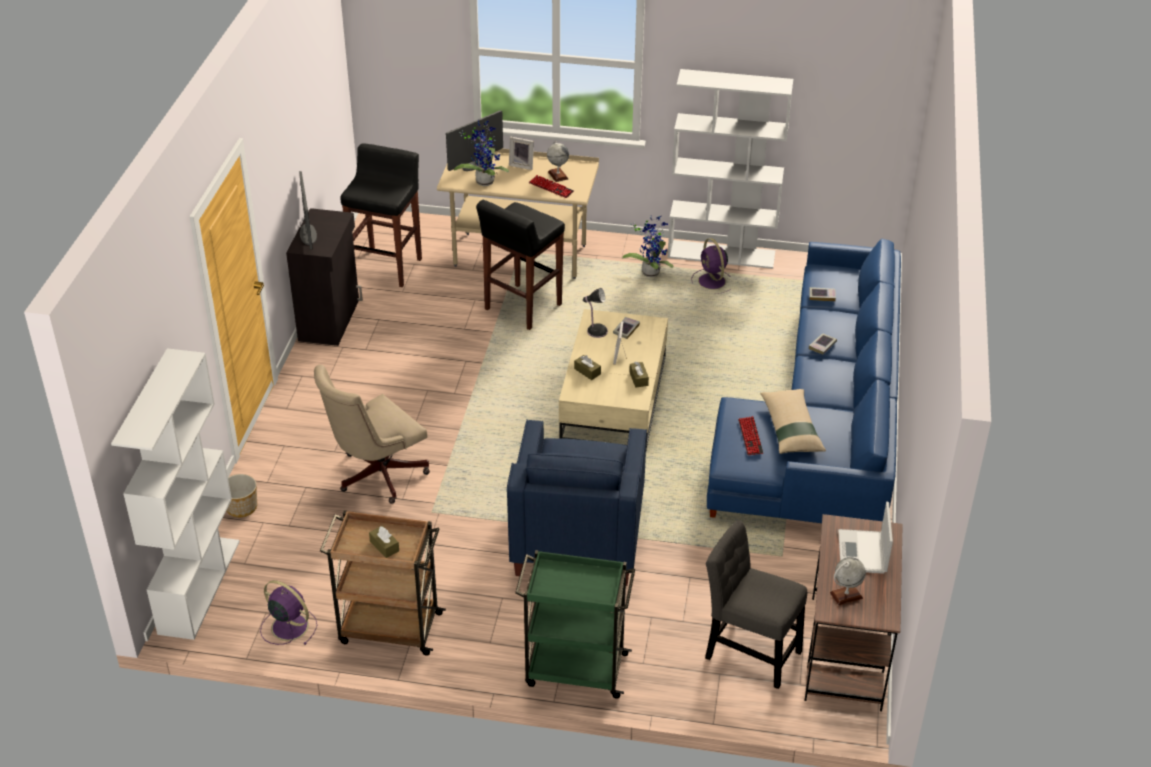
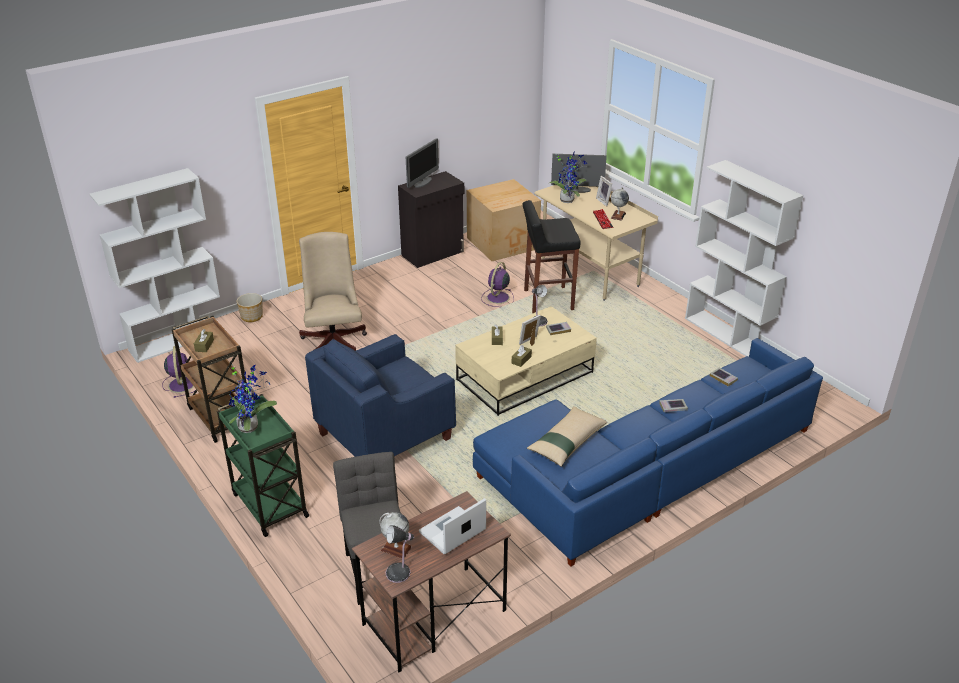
camera: 45 degrees right, 5 degrees down
(376, 475) = (334, 339): beige office chair -> beige office chair turned 75 degrees clockwise
(387, 267) = (503, 243): black stool -> cardboard box
(650, 271) = (661, 320): potted plant -> potted plant (250, 426)
(712, 282) = (695, 347): purple fan -> purple fan (497, 298)
(750, 437) = (531, 430): keyboard -> none
(877, 610) = (399, 573): none -> table lamp

